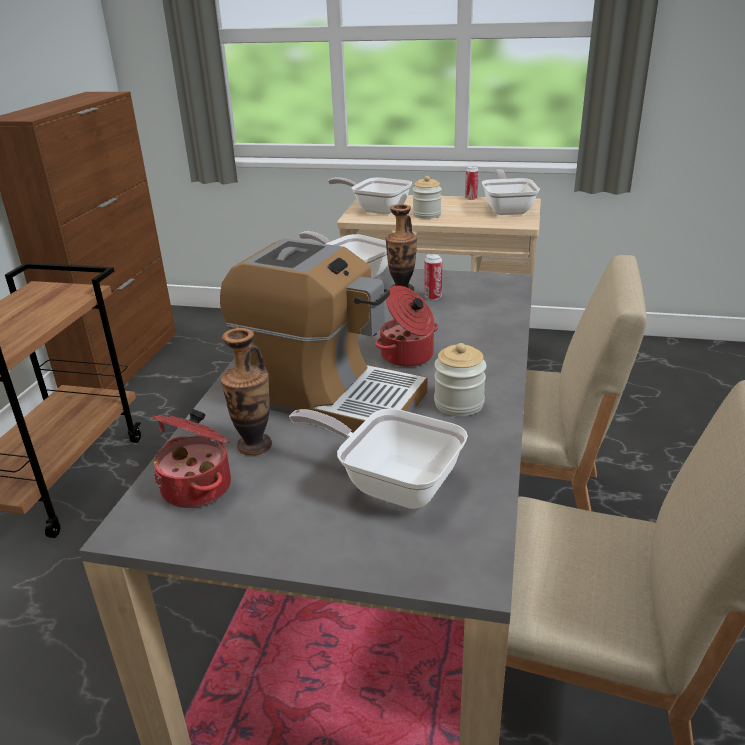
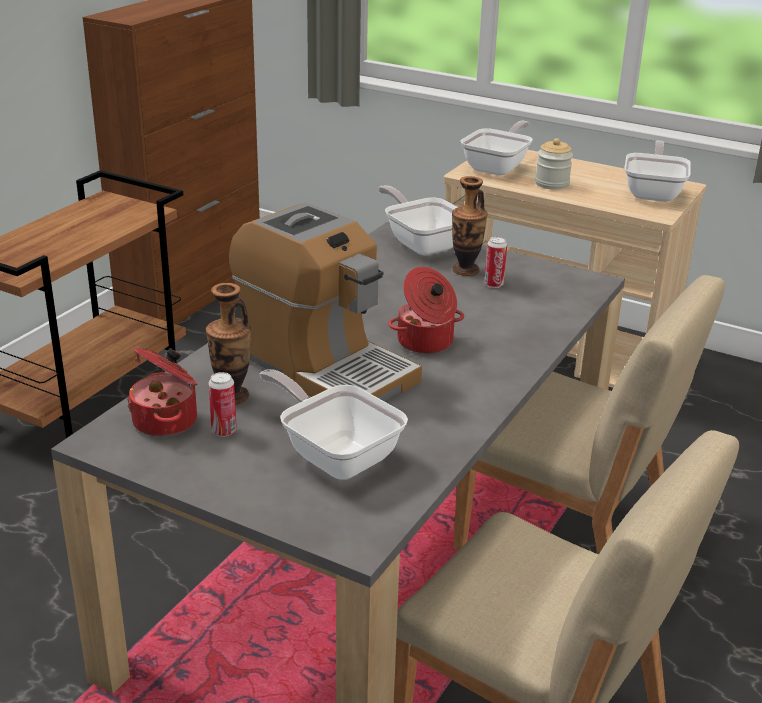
camera: 15 degrees right, 0 degrees up
(376, 209) = (498, 167): frying pan -> frying pan turned 75 degrees clockwise
(459, 404) = (445, 399): jar -> none
(471, 198) = (620, 171): can -> can (224, 431)

